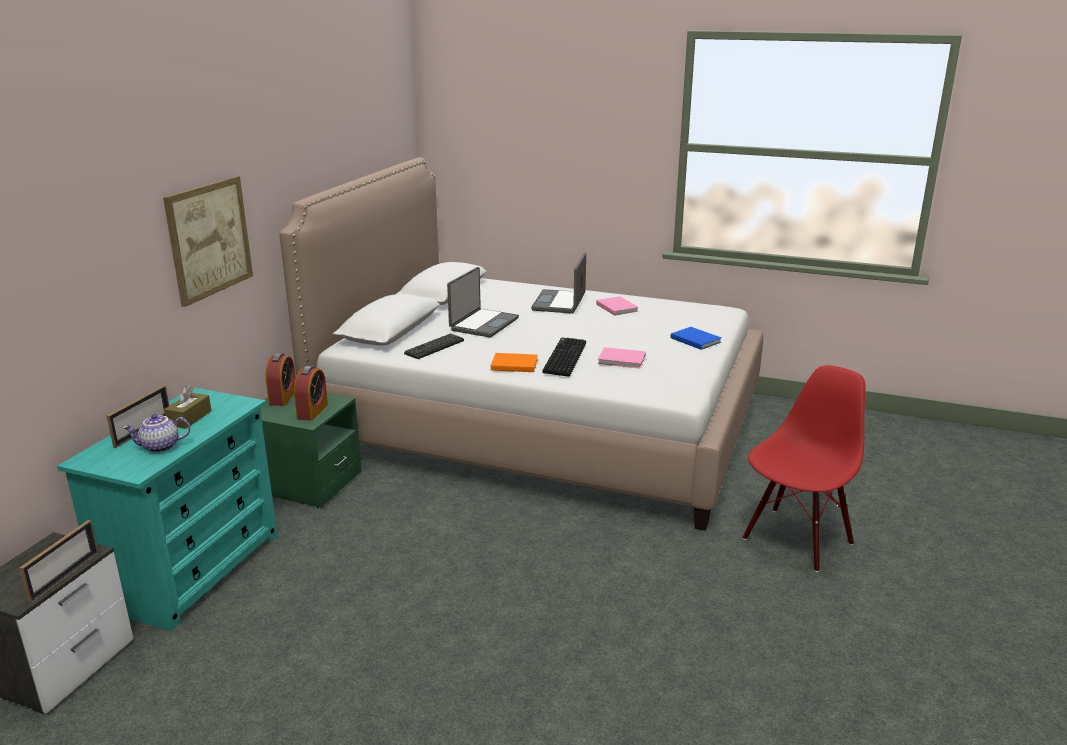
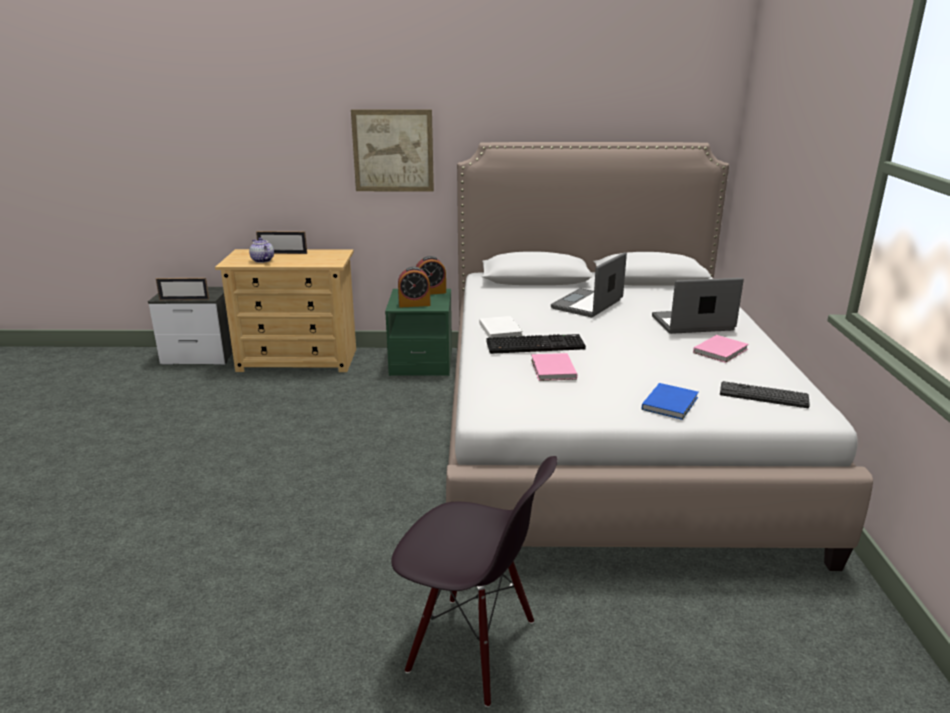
camera: 70 degrees right, 0 degrees up
(189, 418) = (305, 257): brown tissue box -> none
(194, 570) = (298, 360): turquoise dresser -> beige dresser
(434, 347) = (512, 298): keyboard -> keyboard (763, 396)
(483, 324) = (588, 305): laptop -> laptop turned 120 degrees clockwise
(513, 364) = (500, 329): orange book -> white book
(796, 540) = (471, 647): red chair -> black chair

